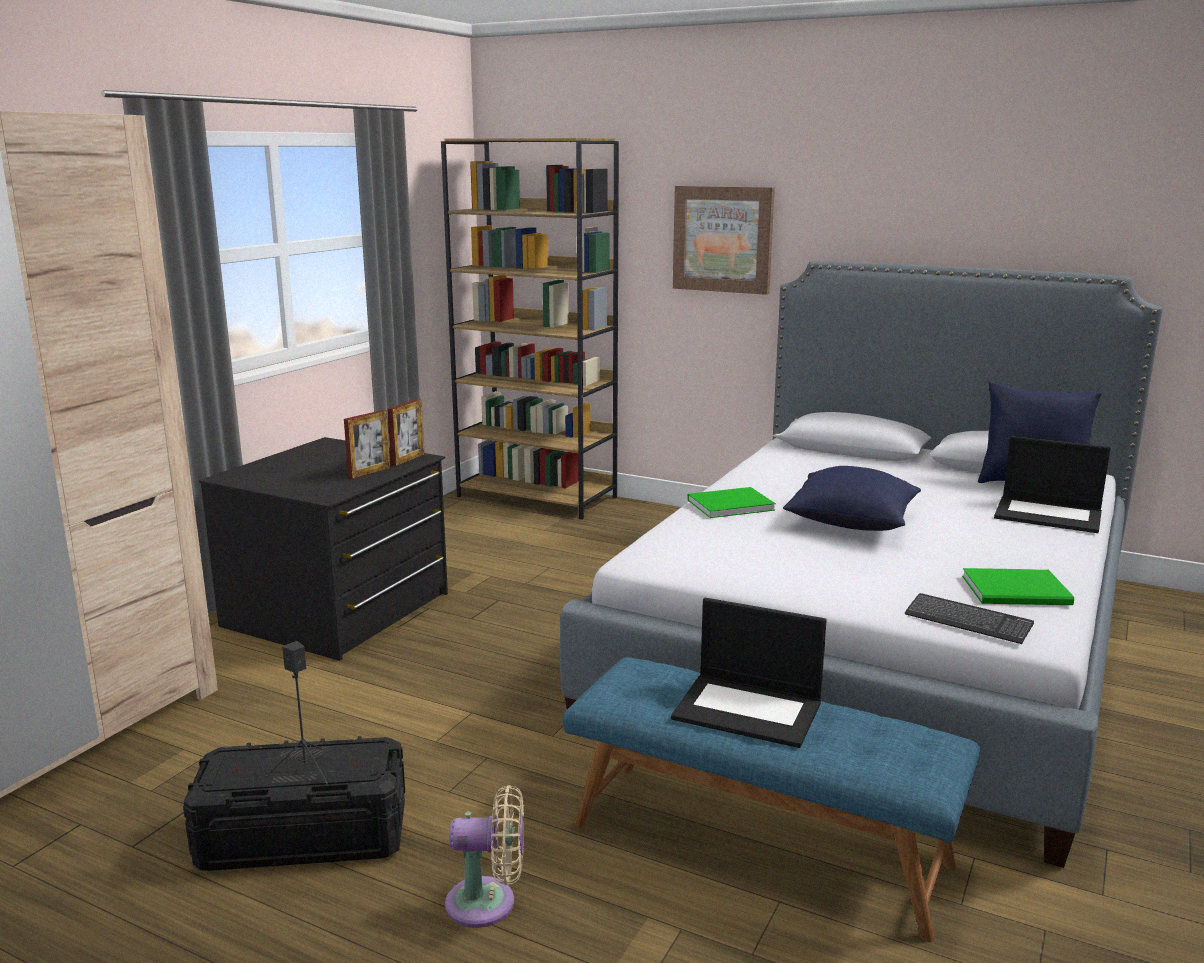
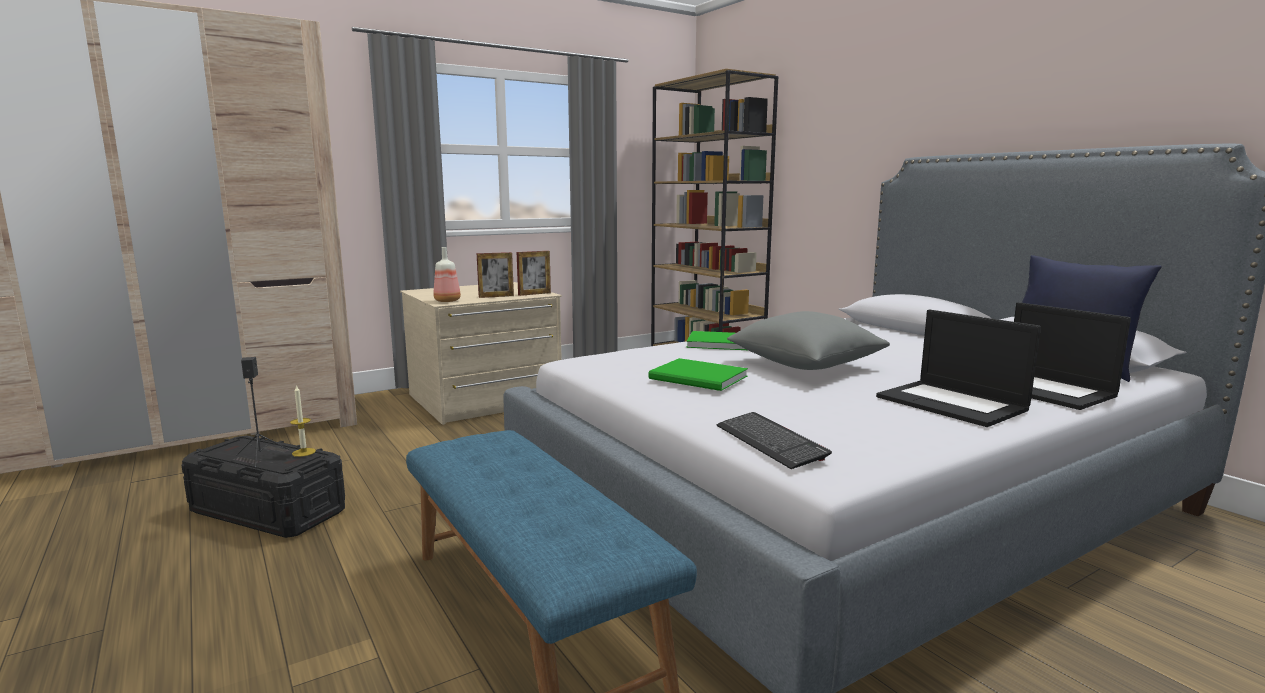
camera: 30 degrees right, 5 degrees down
(325, 492) = (448, 301): none -> bottle
(340, 610) = (485, 399): black dresser -> beige dresser
(353, 747) = (304, 452): none -> candle
(488, 903) = (293, 587): beige fan -> none
(723, 239) = (848, 148): picture -> none
(749, 710) = (519, 479): laptop -> laptop (953, 403)
(851, 522) = (805, 365): blue pillow -> grey pillow
(1019, 591) = (880, 433): green book -> green book (699, 378)

